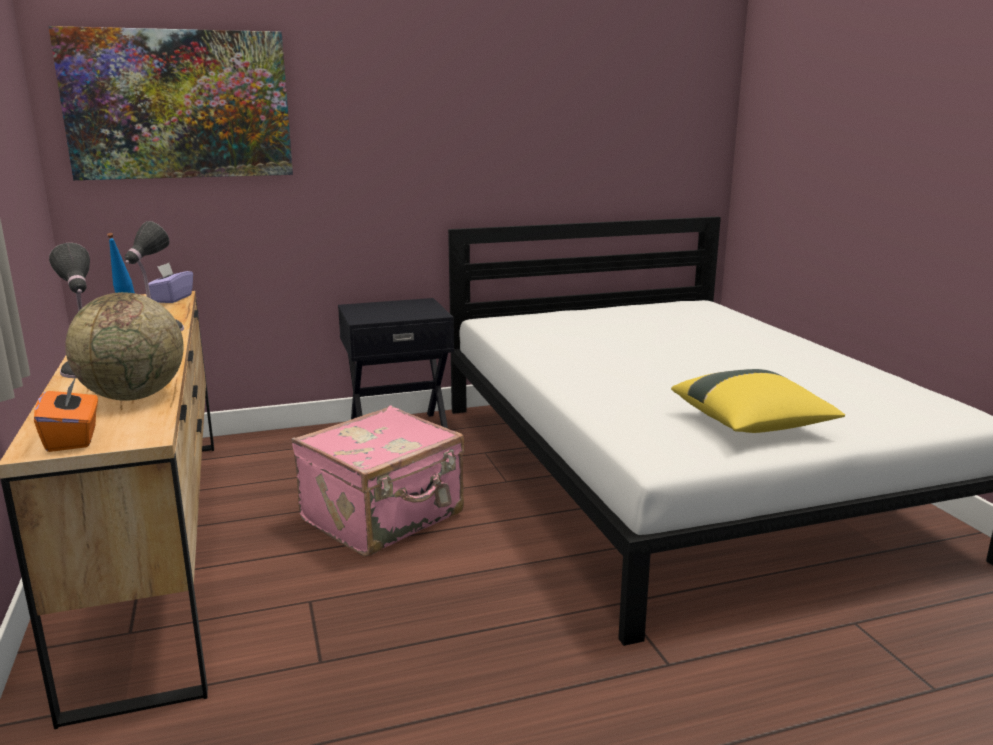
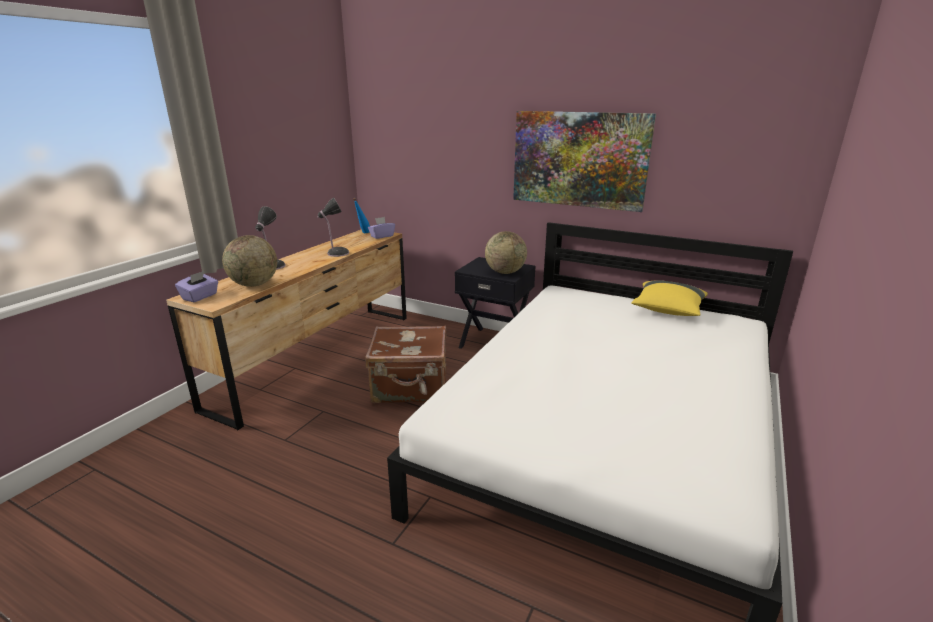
camera: 45 degrees right, 5 degrees up
(73, 438) = (200, 297): orange tissue box -> purple tissue box
(179, 105) = (408, 130): picture -> picture (579, 159)
(384, 517) = (411, 387): pink suitcase -> brown suitcase
(417, 311) = (505, 272): none -> globe
(752, 425) = (541, 426): yellow pillow -> yellow pillow (667, 310)

